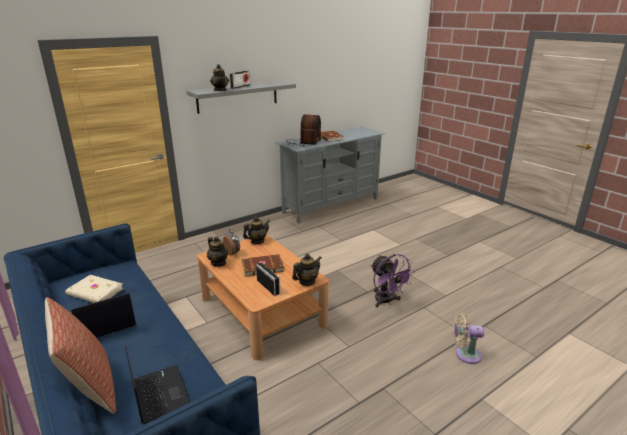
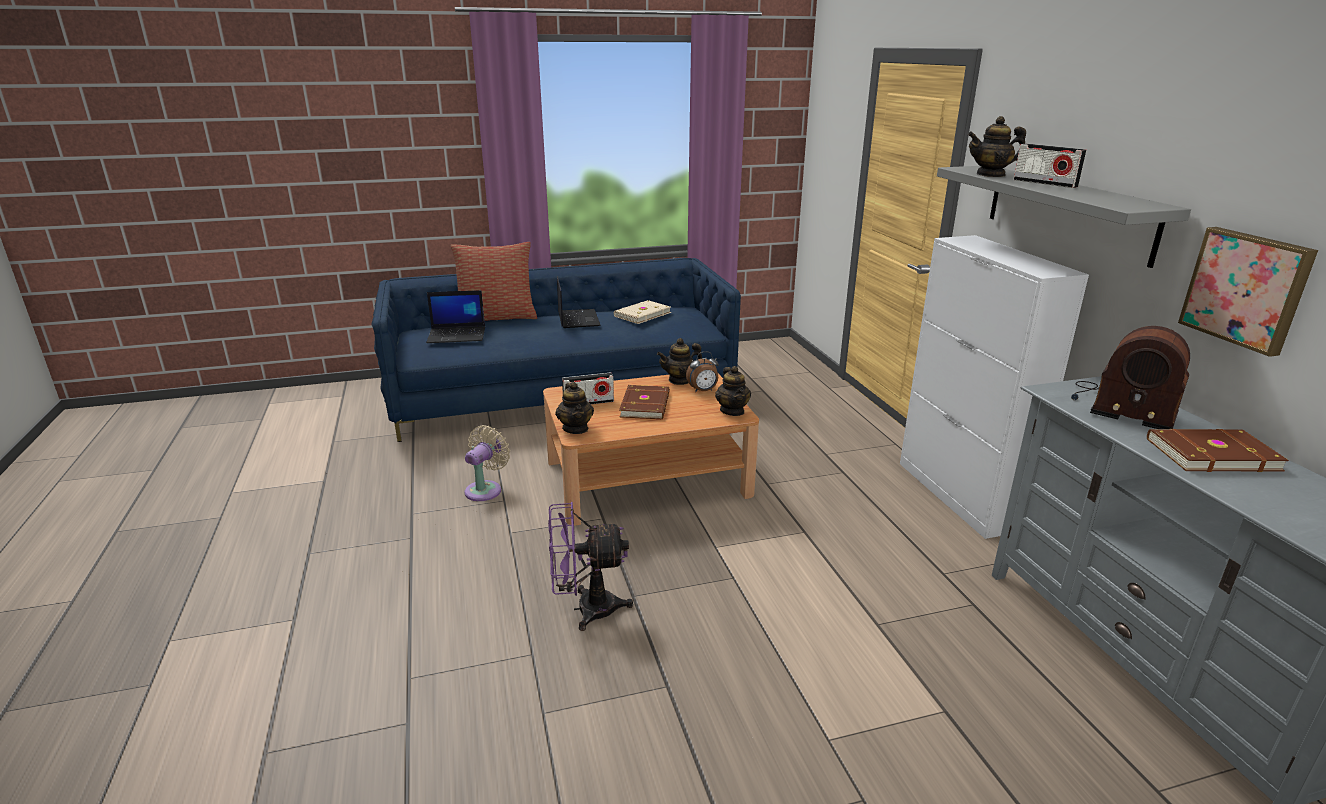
camera: 110 degrees right, 0 degrees up
(242, 228) = (958, 495): none -> white cabinet
(303, 97) = (1247, 289): none -> picture
(465, 354) = (375, 648): beige fan -> beige fan (486, 489)

